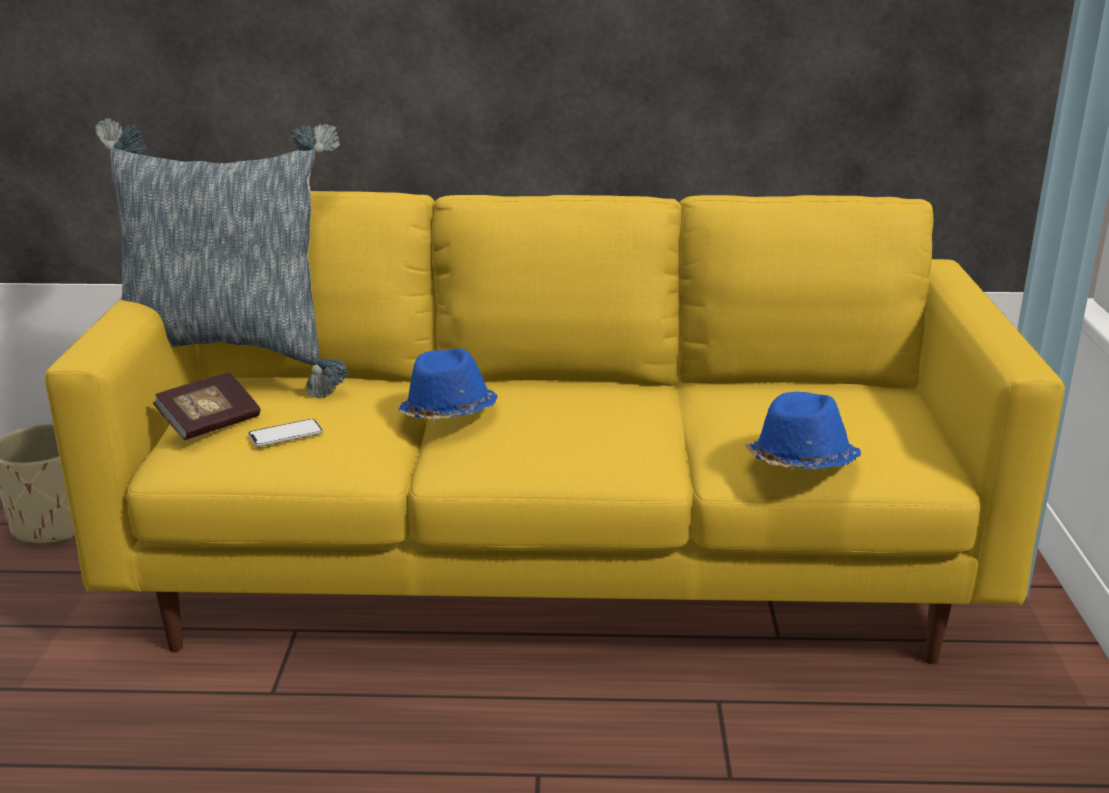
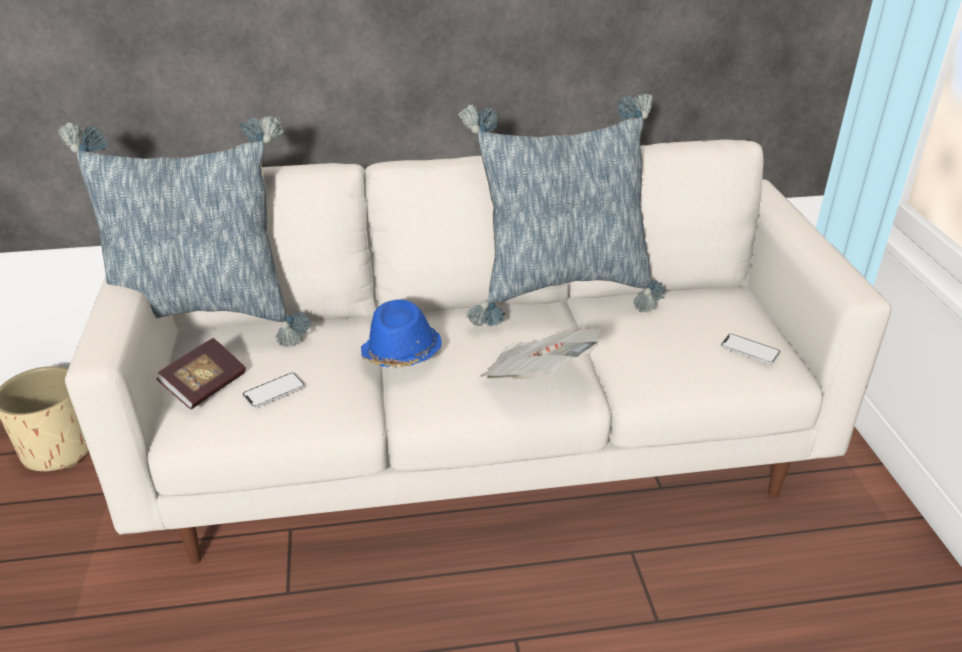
camera: 10 degrees left, 10 degrees up
(556, 575) = (482, 451): yellow sofa -> white sofa
(605, 449) = (538, 378): none -> newspaper
(659, 382) = (557, 301): none -> pillow
(801, 463) = (692, 377): blue hat -> none
(888, 444) = (749, 350): none -> phone

